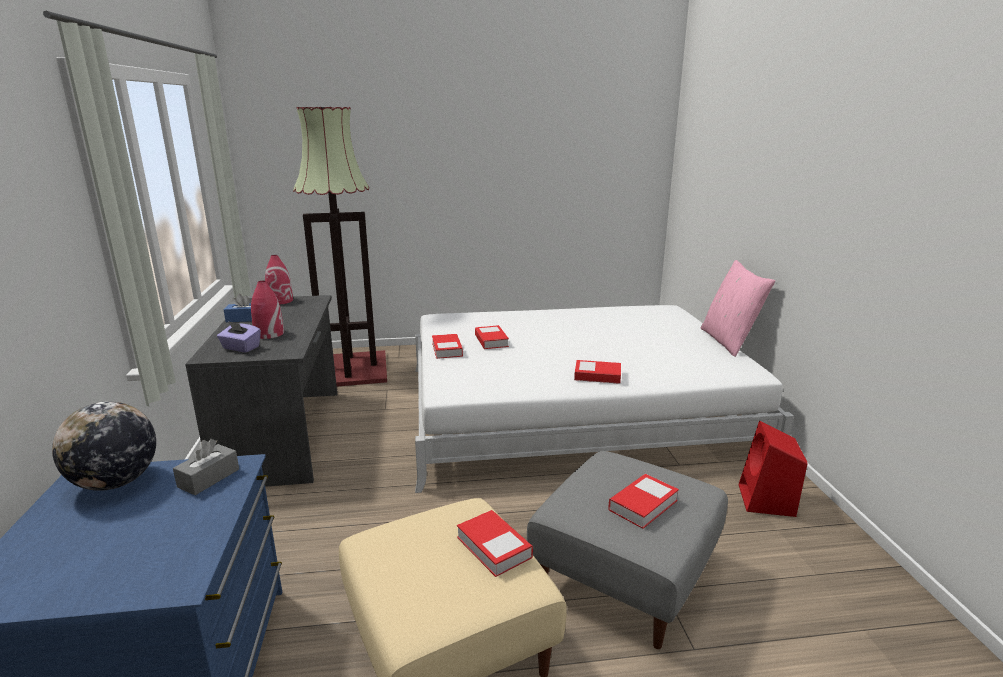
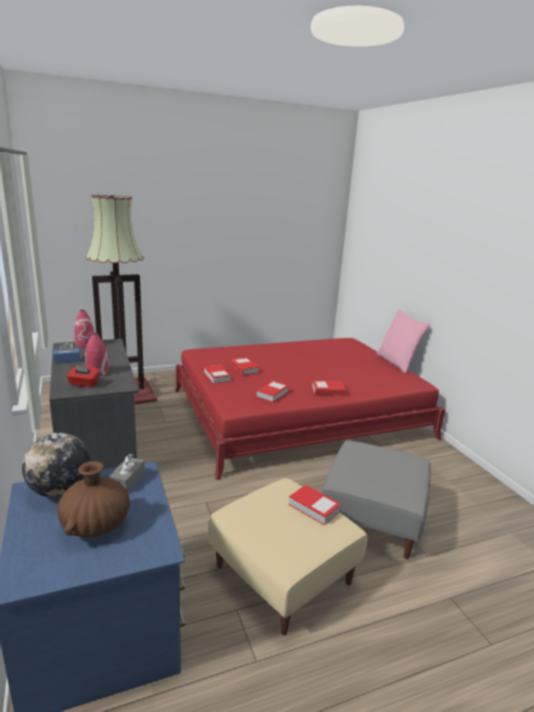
camera: 15 degrees left, 0 degrees up
(121, 535) = (95, 525): none -> brown vase
(241, 348) = (84, 384): purple tissue box -> red tissue box
(573, 410) = (298, 414): white bed -> red bed
(643, 505) = (389, 472): book -> book (272, 394)
(767, 501) = (437, 464): red speaker -> none

